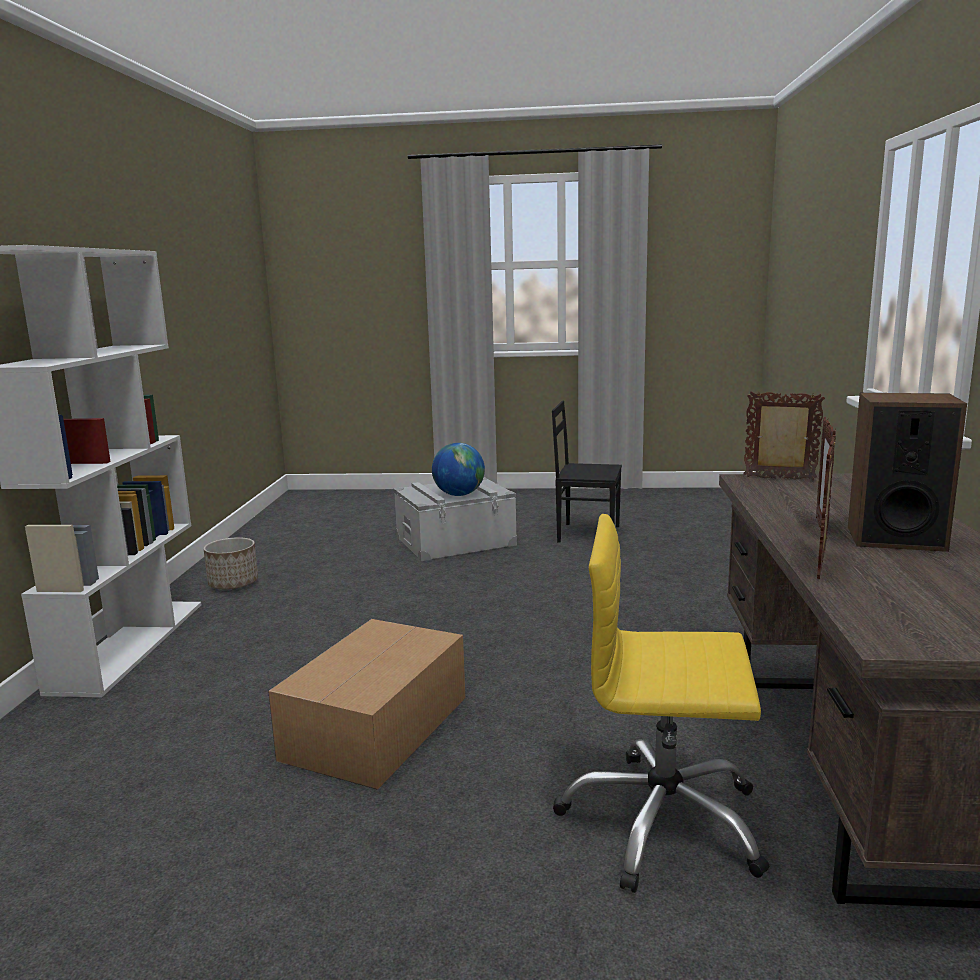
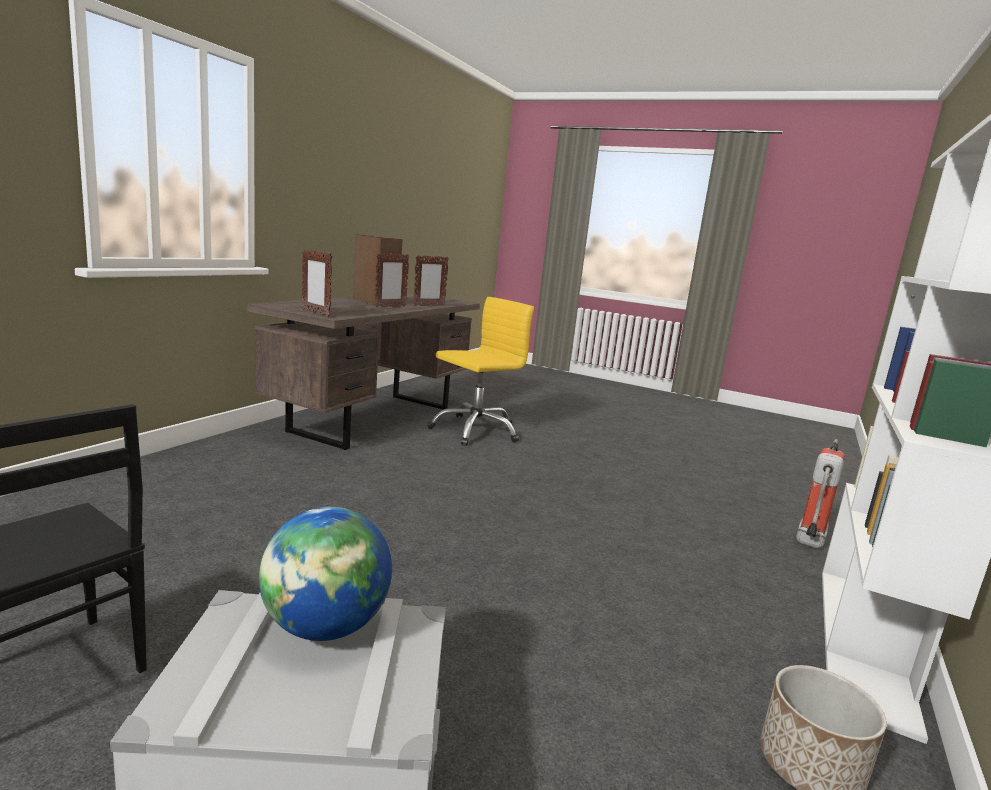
camera: 160 degrees left, 0 degrees up
(69, 740) = (809, 543): none -> fire extinguisher
(379, 726) = (586, 491): cardboard box -> none
(662, 822) = (475, 430): yellow office chair -> yellow office chair turned 75 degrees counterclockwise

